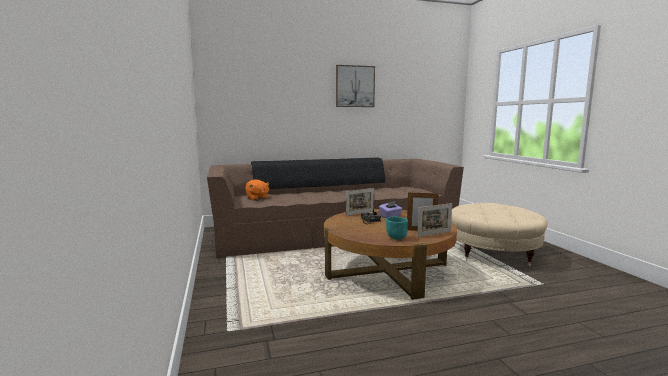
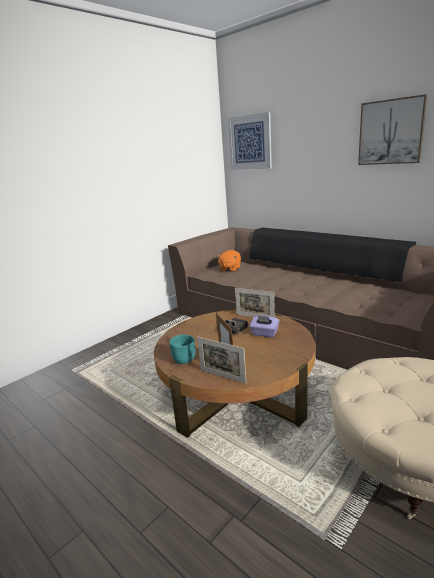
camera: 60 degrees right, 10 degrees up
(232, 81) = (250, 142): none -> picture

